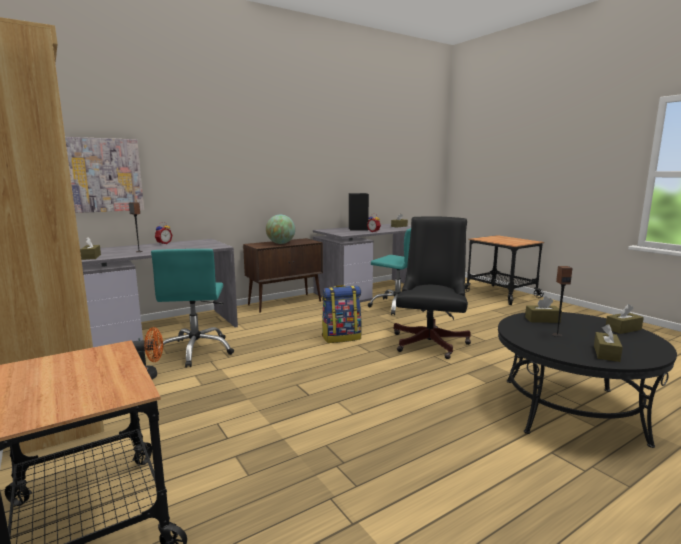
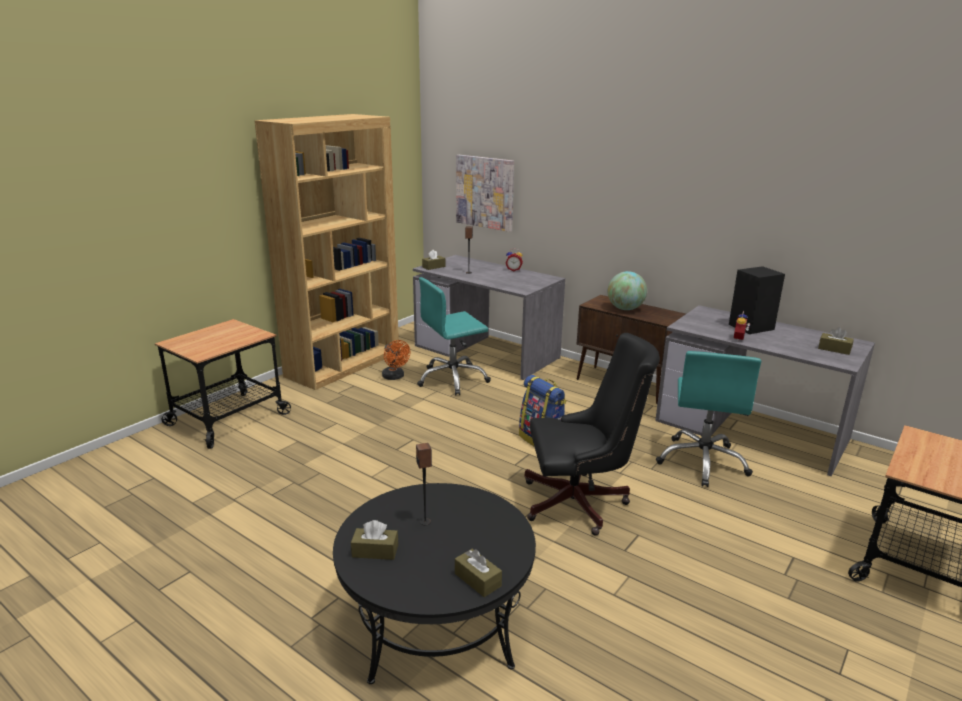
camera: 70 degrees right, 10 degrees up
(542, 320) = (482, 514): brown tissue box -> none

